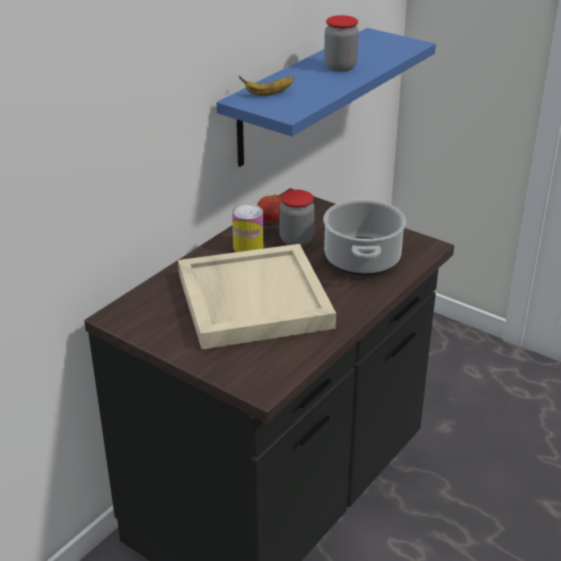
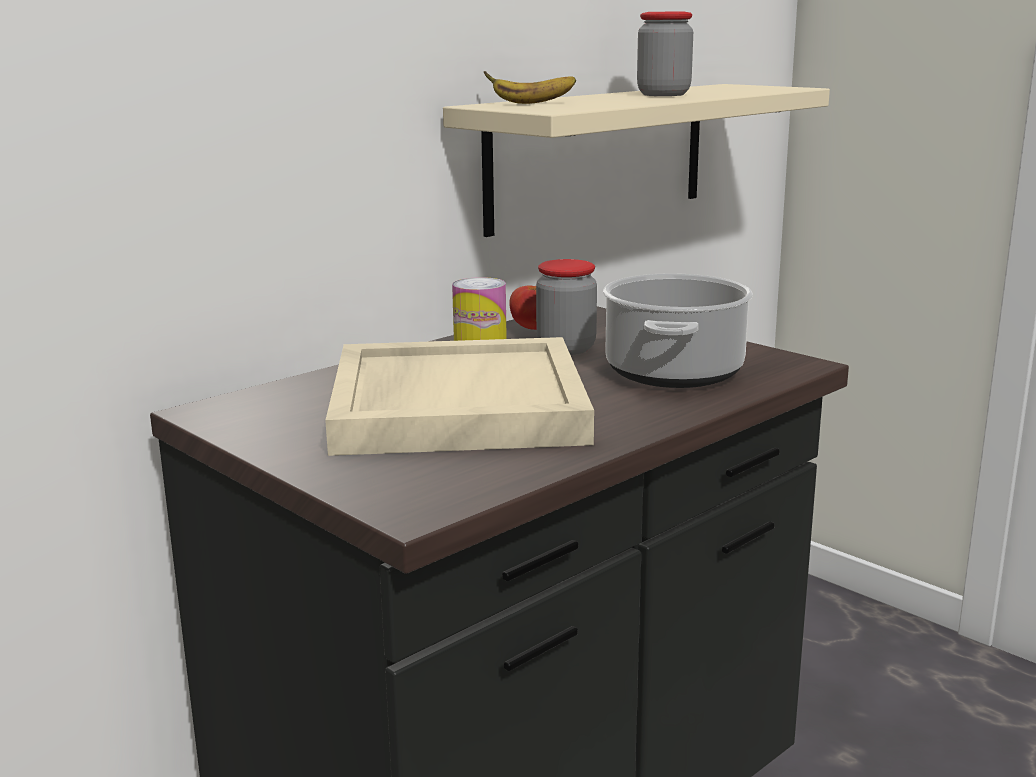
camera: 10 degrees right, 15 degrees down
(298, 97) = (598, 155): blue shelf -> beige shelf

